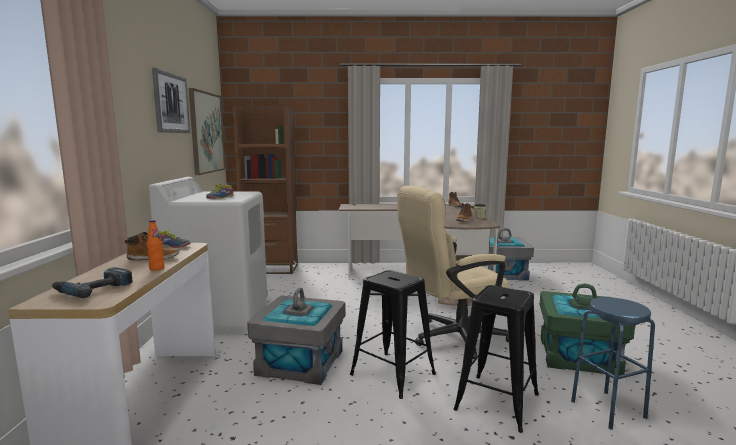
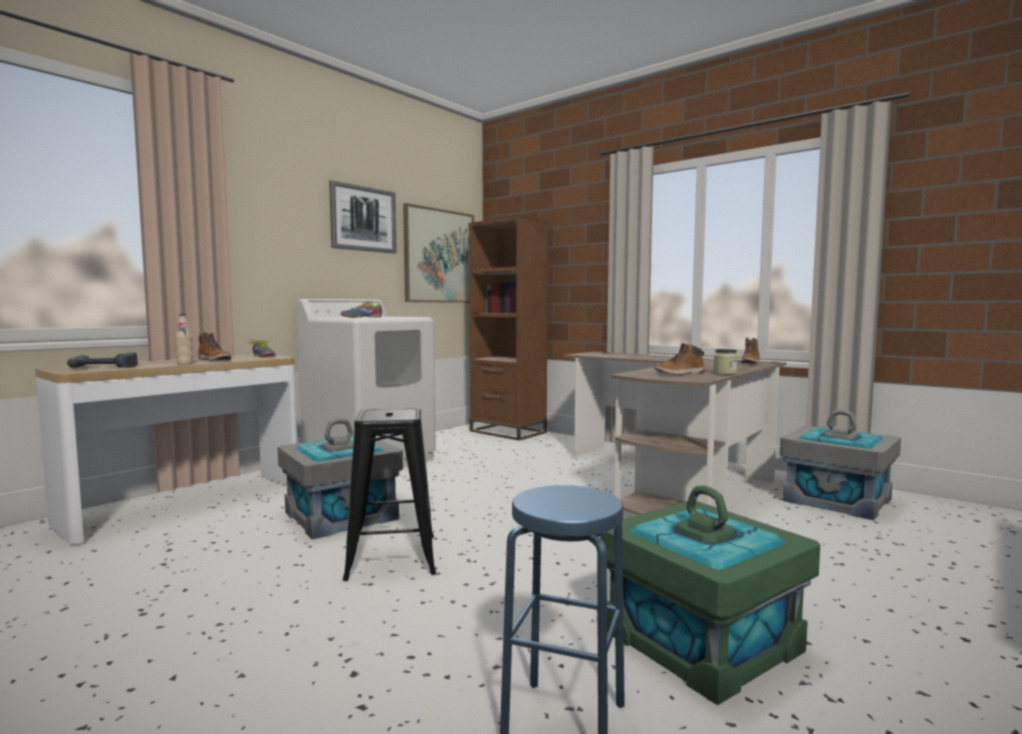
camera: 40 degrees right, 5 degrees down
(156, 268) = (185, 364): orange bottle -> beige bottle
(451, 338) = (546, 548): beige office chair -> none
(497, 401) = (432, 632): black stool -> none

